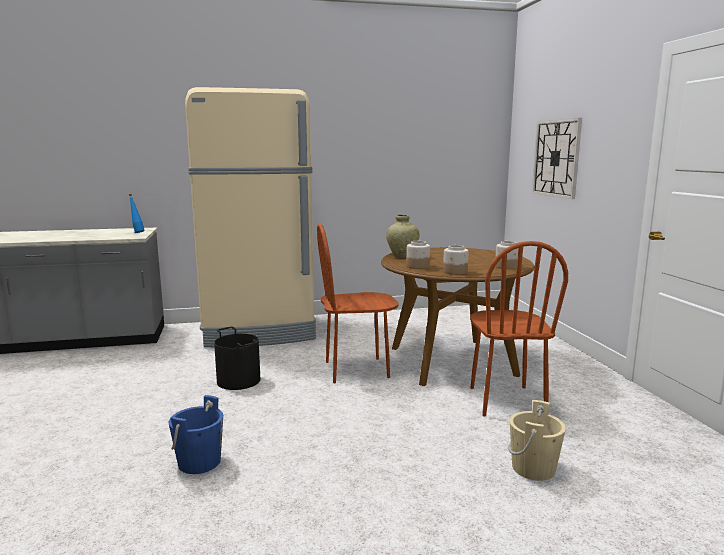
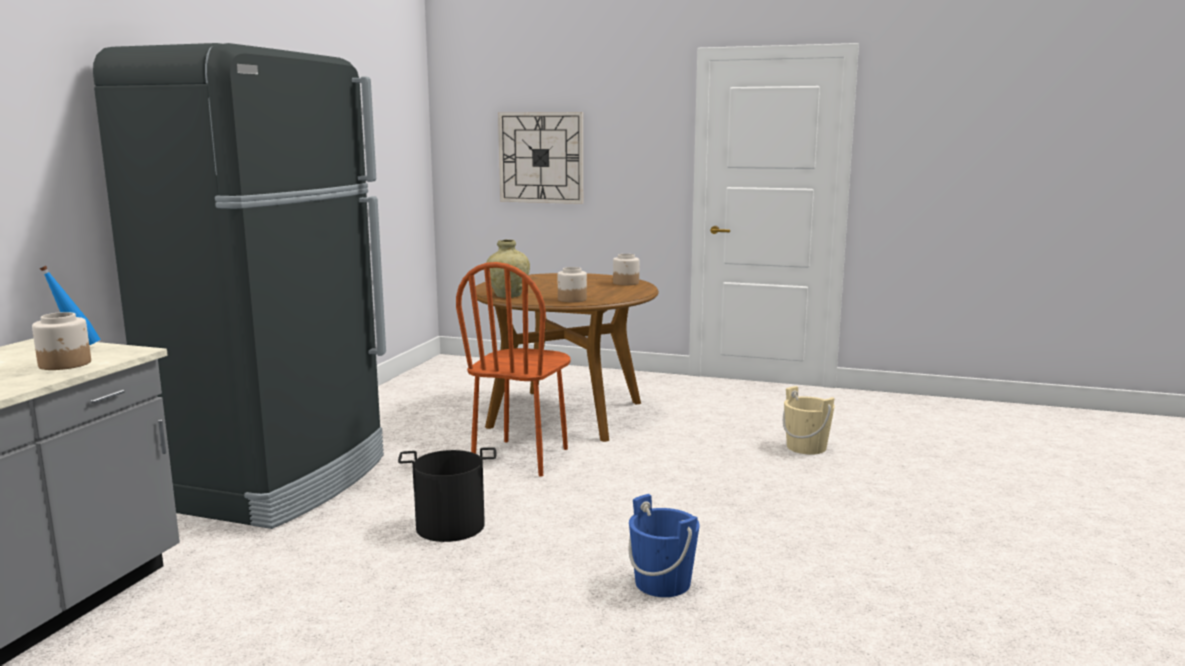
camera: 60 degrees left, 0 degrees up
(260, 331) = (278, 481): beige fridge -> black fridge
(455, 272) = (620, 296): jar -> jar (65, 364)
(506, 401) = (683, 421): brown chair -> none

